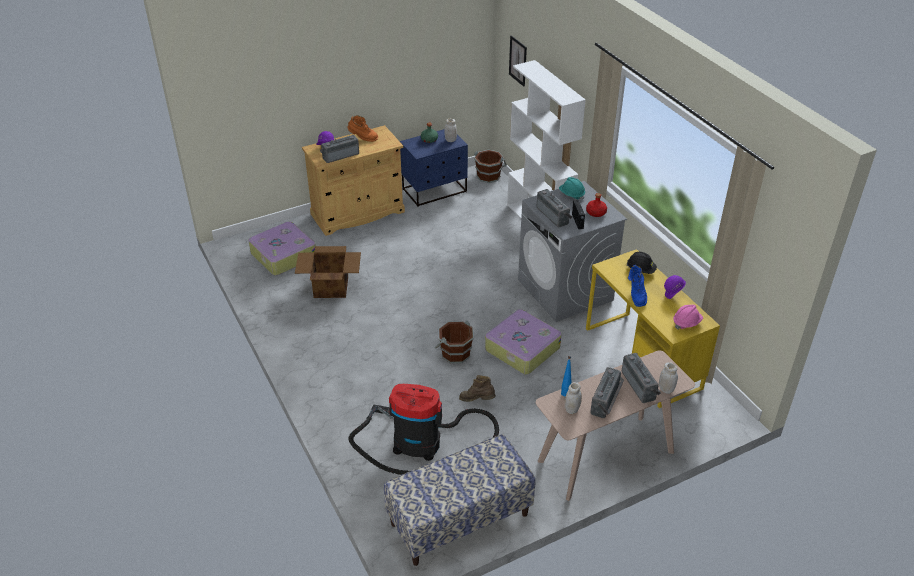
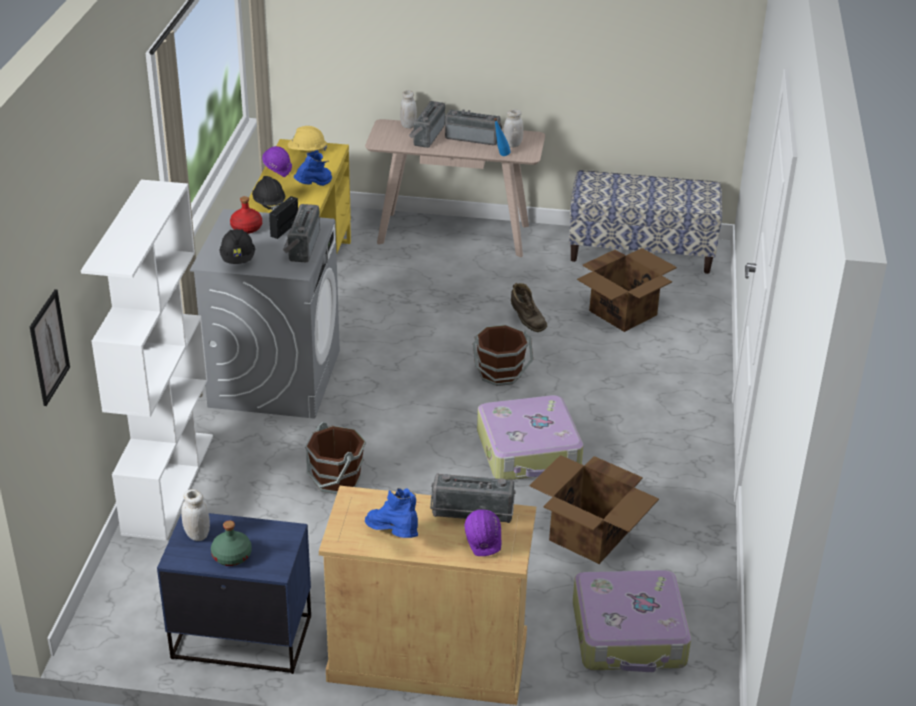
camera: 145 degrees left, 5 degrees down
(362, 138) = (393, 536): orange boot -> blue boot
(423, 444) = (624, 312): vacuum cleaner -> cardboard box
(488, 176) = (111, 618): brown bucket -> brown bucket (336, 479)
(521, 349) = (417, 344): suitcase -> suitcase (529, 451)
(571, 195) = (238, 259): turquoise hard hat -> black hard hat
(607, 401) = (473, 138): radio -> radio turned 45 degrees clockwise
(686, 323) = (307, 151): pink hard hat -> yellow hard hat

